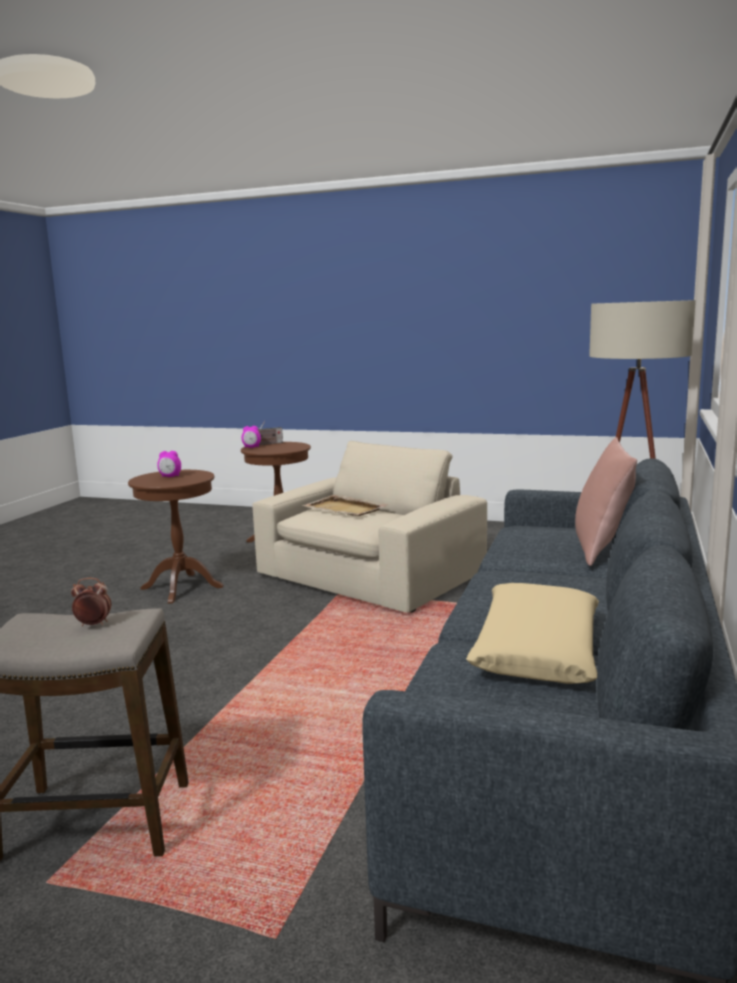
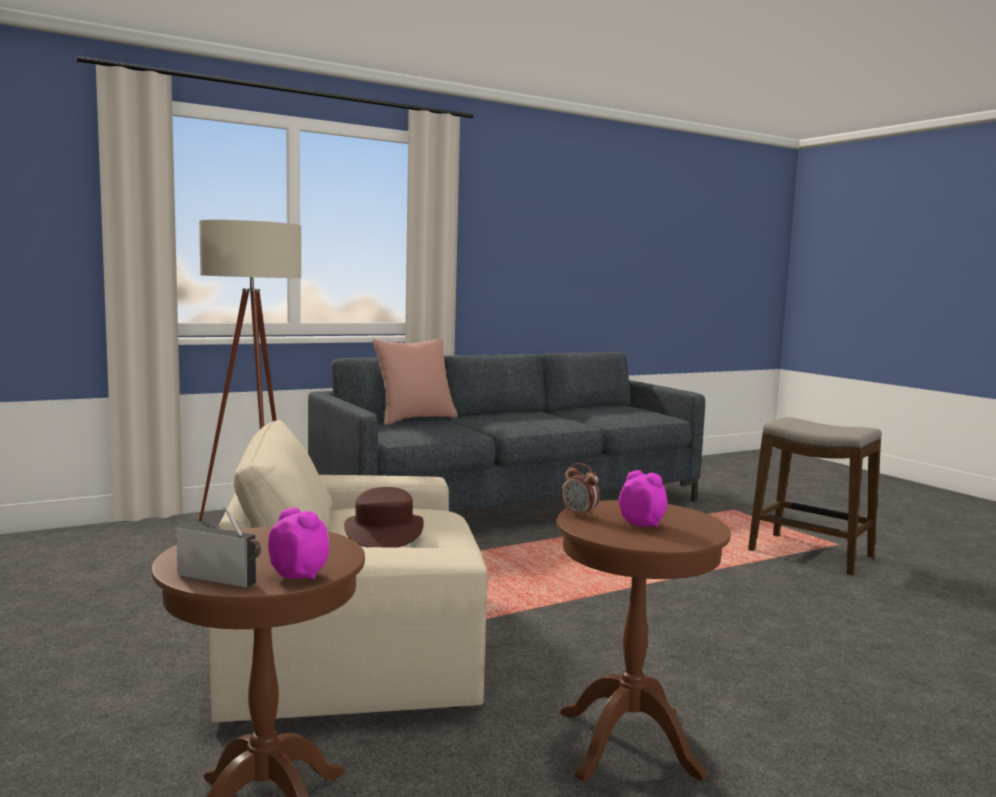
camera: 140 degrees left, 5 degrees down
(94, 624) = (808, 424): alarm clock -> alarm clock (579, 514)
(345, 509) = (384, 532): beige tray -> brown hat
(536, 649) = (583, 414): beige pillow -> none

